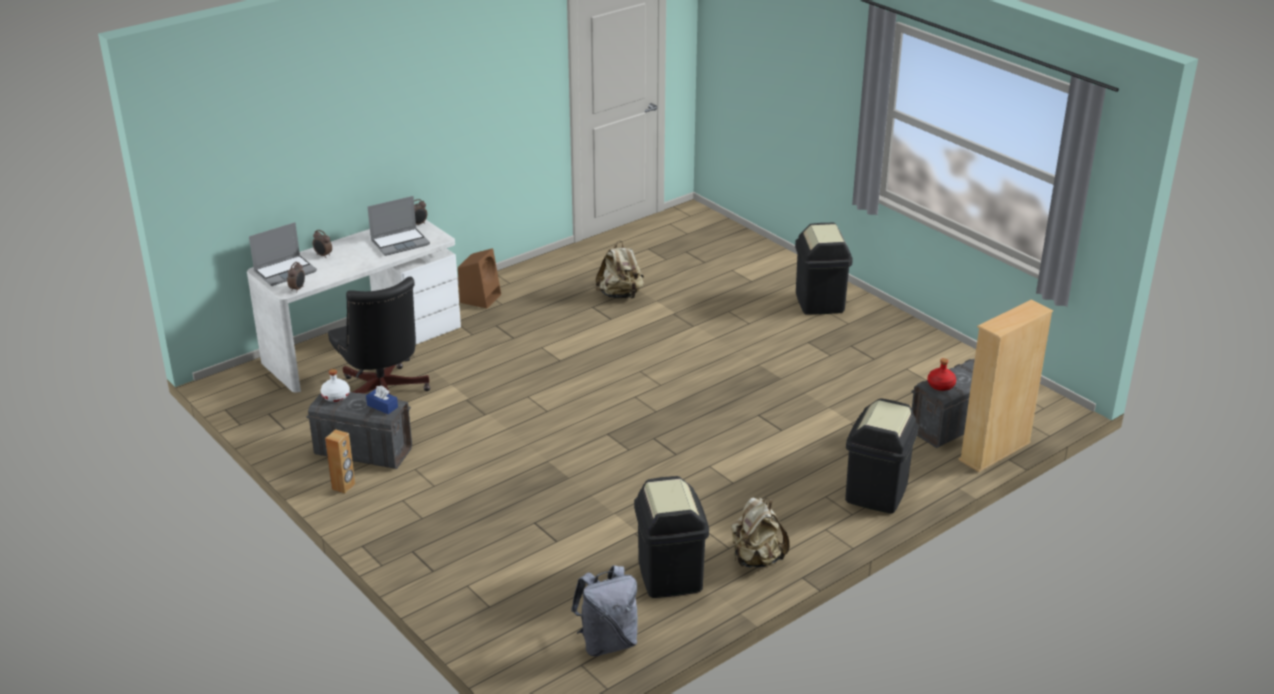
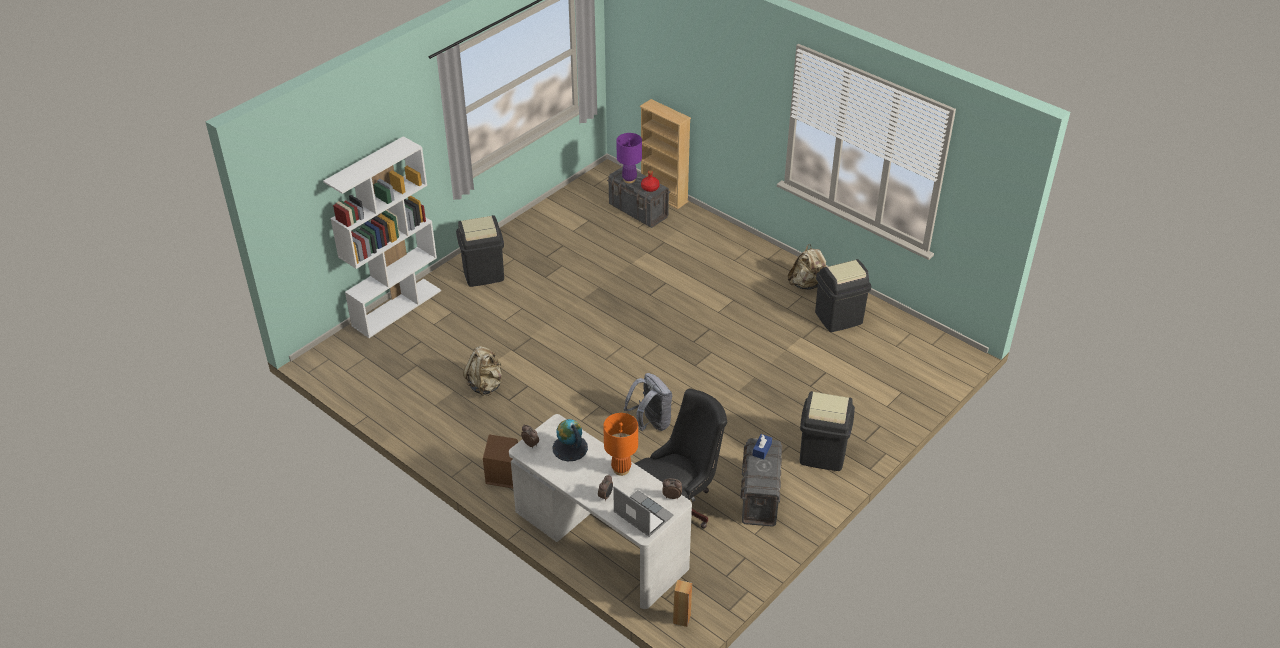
camera: 100 degrees left, 10 degrees up
(336, 396) = (757, 481): white bottle -> none
(344, 487) = (808, 497): brown speaker -> brown speaker (681, 619)
(353, 266) = (621, 469): none -> orange table lamp
(400, 242) = (570, 448): laptop -> globe
(607, 642) = (908, 336): grey backpack -> grey backpack (650, 423)
(765, 250) = (397, 307): none -> white bookcase
(877, 493) = (723, 240): black trash can -> black trash can (822, 454)
(962, 370) = (629, 179): none -> purple table lamp

